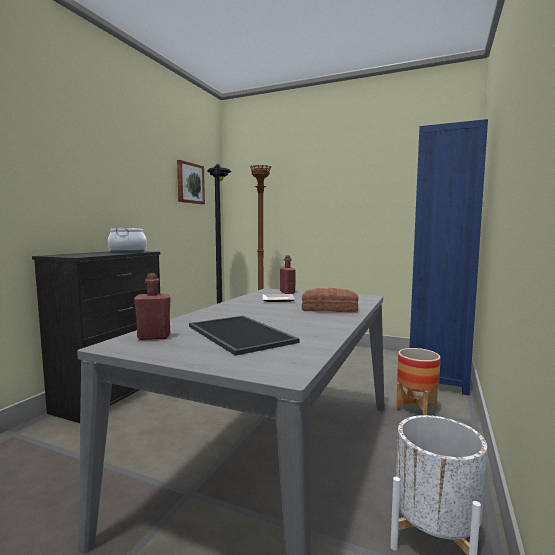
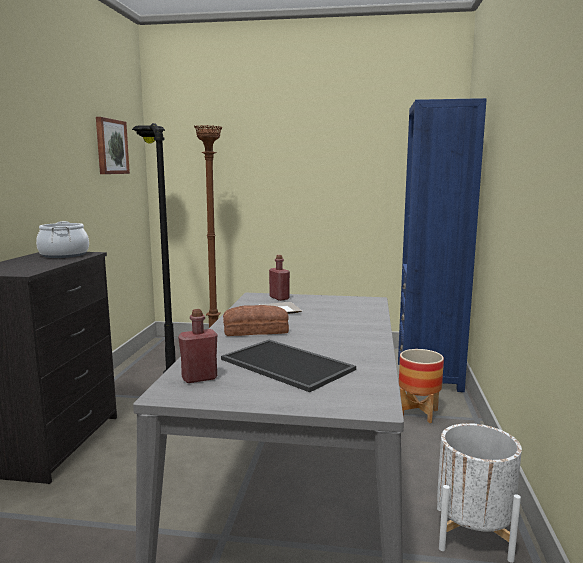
camera: 15 degrees left, 5 degrees up
(330, 309) = (348, 321): bread -> bread (256, 330)

